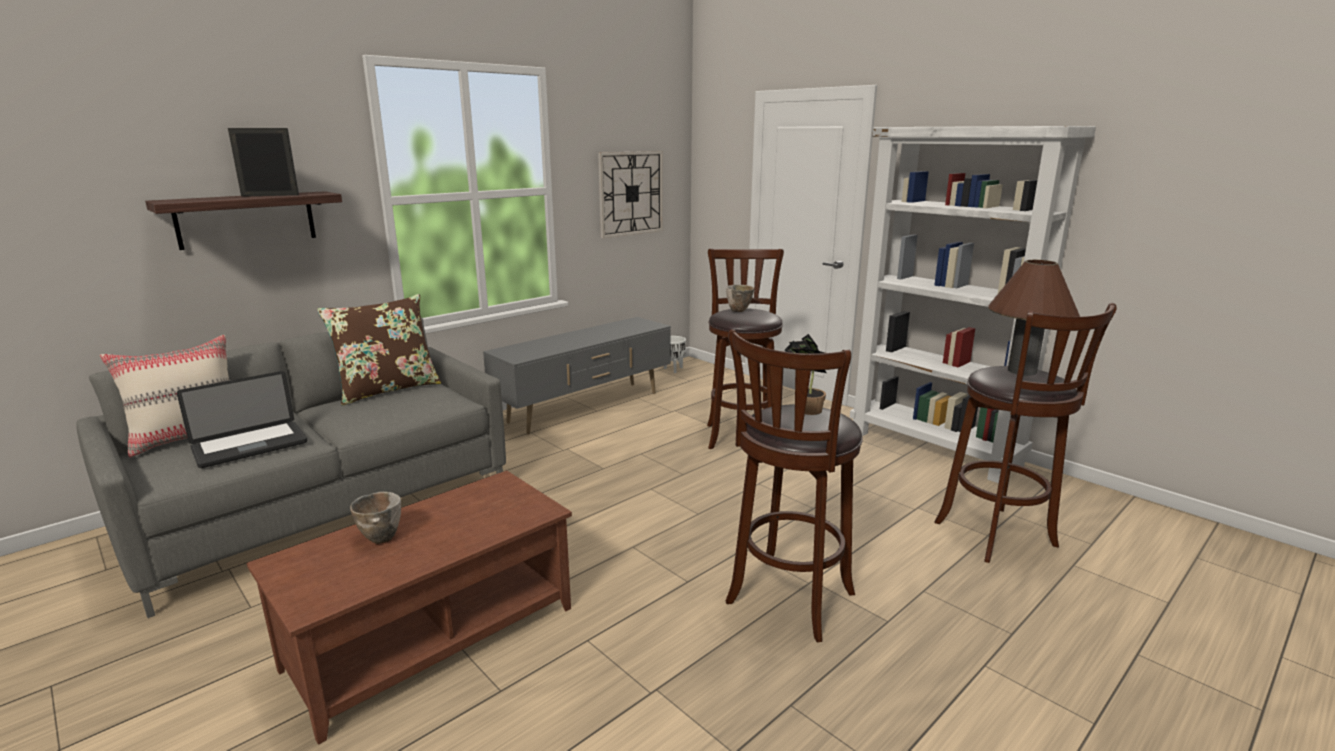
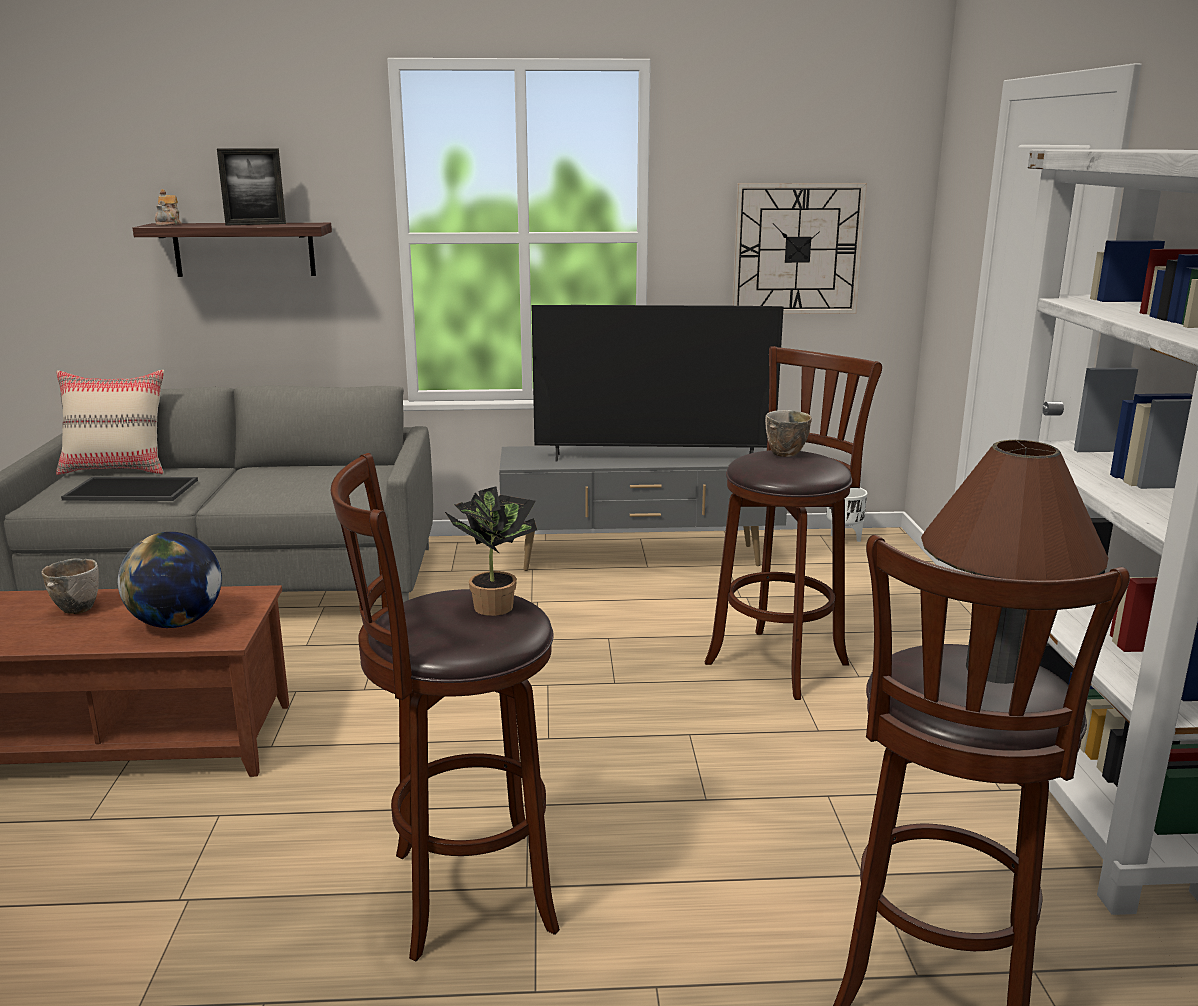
camera: 40 degrees right, 0 degrees up
(180, 200) = (169, 224): none -> teapot
(250, 446) = (133, 489): laptop -> tray
(270, 195) = (255, 224): picture frame -> picture frame turned 135 degrees clockwise
(388, 389) = (327, 466): brown pillow -> none
(487, 516) = (177, 623): none -> globe
(593, 337) = (654, 458): none -> television

